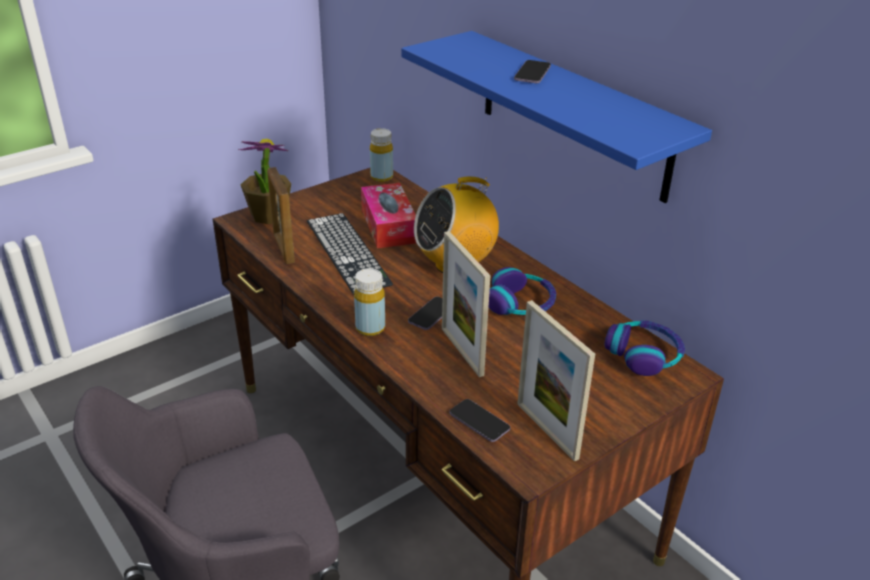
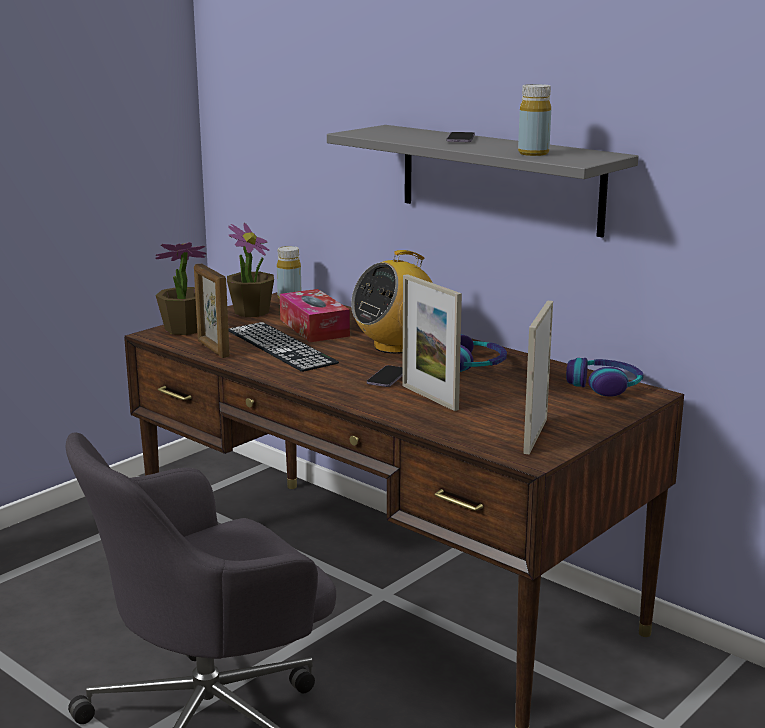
camera: 10 degrees left, 15 degrees down
(339, 195) = (251, 312): none -> potted plant
(370, 328) = (330, 390): yellow bottle -> yellow bottle (533, 153)
(479, 422) = (468, 436): phone -> none
(547, 430) = (535, 436): picture frame -> picture frame turned 60 degrees clockwise
(573, 114) = (499, 179): blue shelf -> grey shelf

